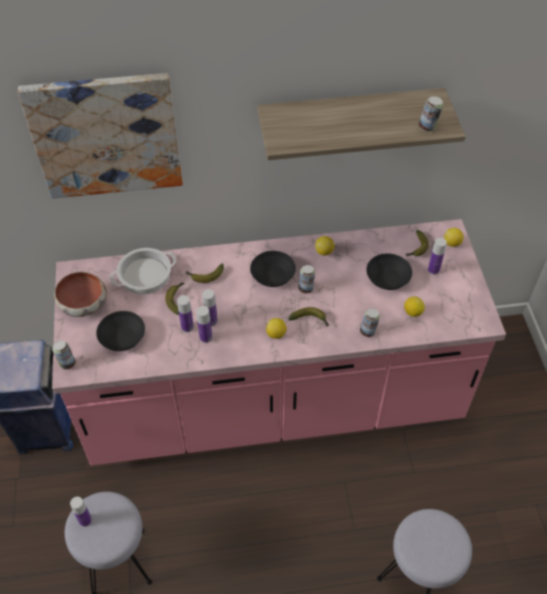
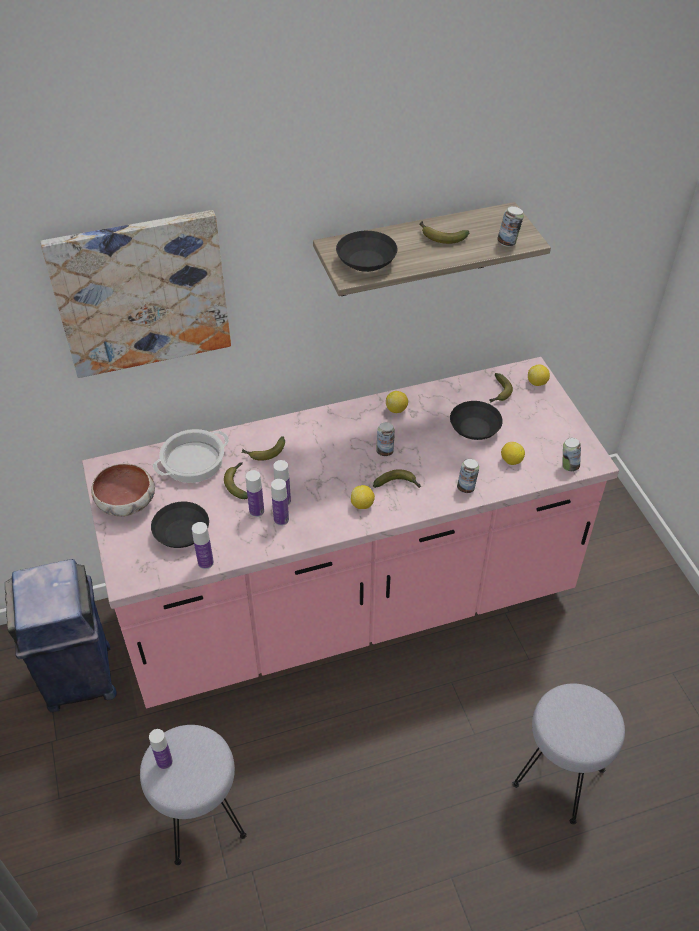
camera: 10 degrees left, 5 degrees down
(67, 363) = (121, 571): can -> can (568, 466)
(274, 275) = (344, 441): black bowl -> black bowl (368, 261)
(369, 114) = (440, 237): none -> banana
(433, 270) = (523, 413): bottle -> bottle (205, 563)

